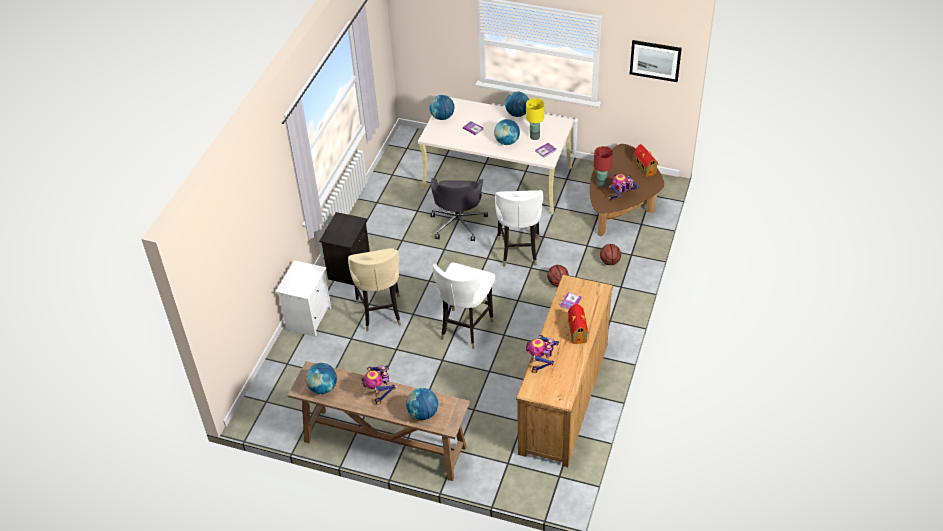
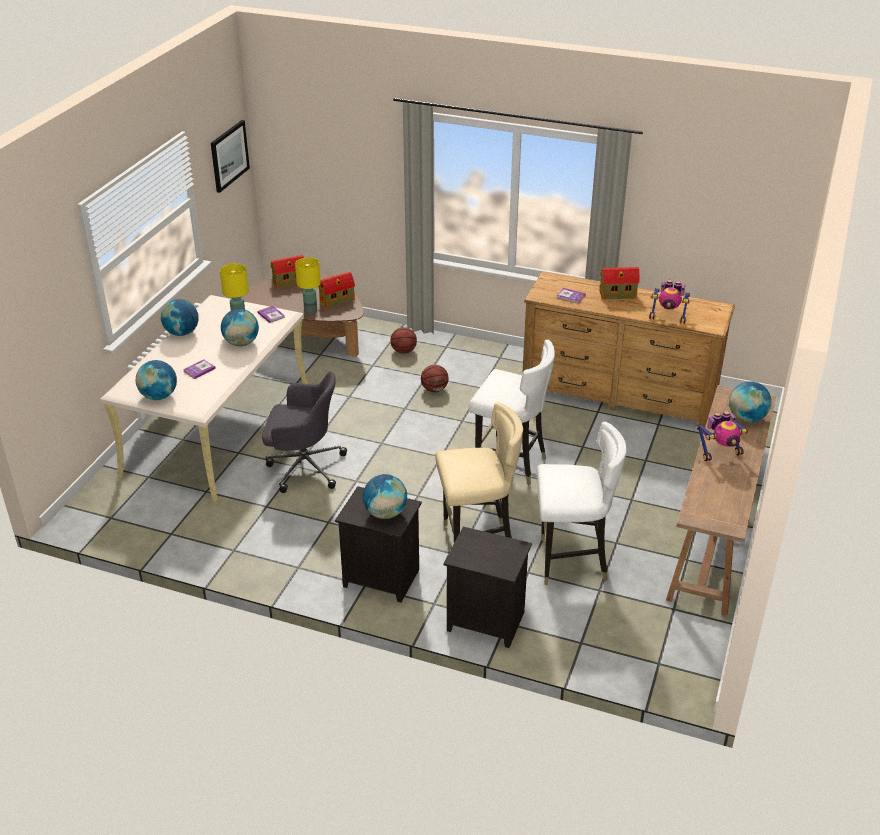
camera: 90 degrees left, 10 degrees down
(308, 317) = (484, 622): white nightstand -> black nightstand
(323, 388) = (724, 503): globe -> globe (385, 513)
(518, 251) = (372, 416): white chair -> white chair (571, 562)
(601, 184) = (310, 311): red table lamp -> yellow table lamp
(621, 197) = (338, 300): toy robot -> toy house

